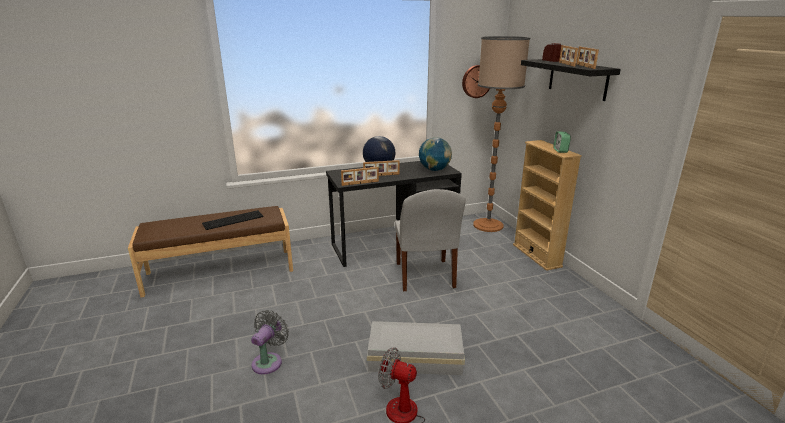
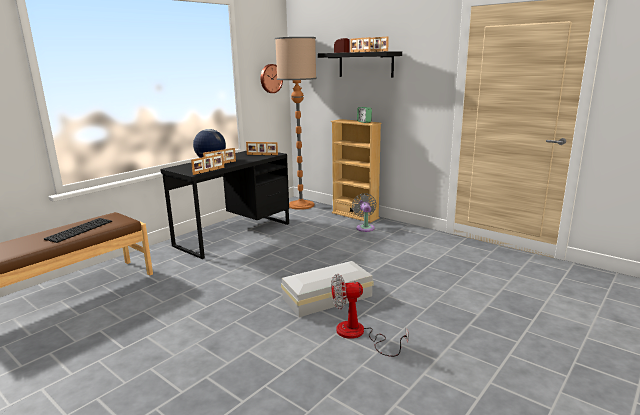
camera: 30 degrees left, 5 degrees down
(269, 361) = (201, 340): grey fan -> grey fan (365, 227)
(425, 276) = (283, 247): white chair -> none
(434, 170) = (262, 155): globe -> picture frame

